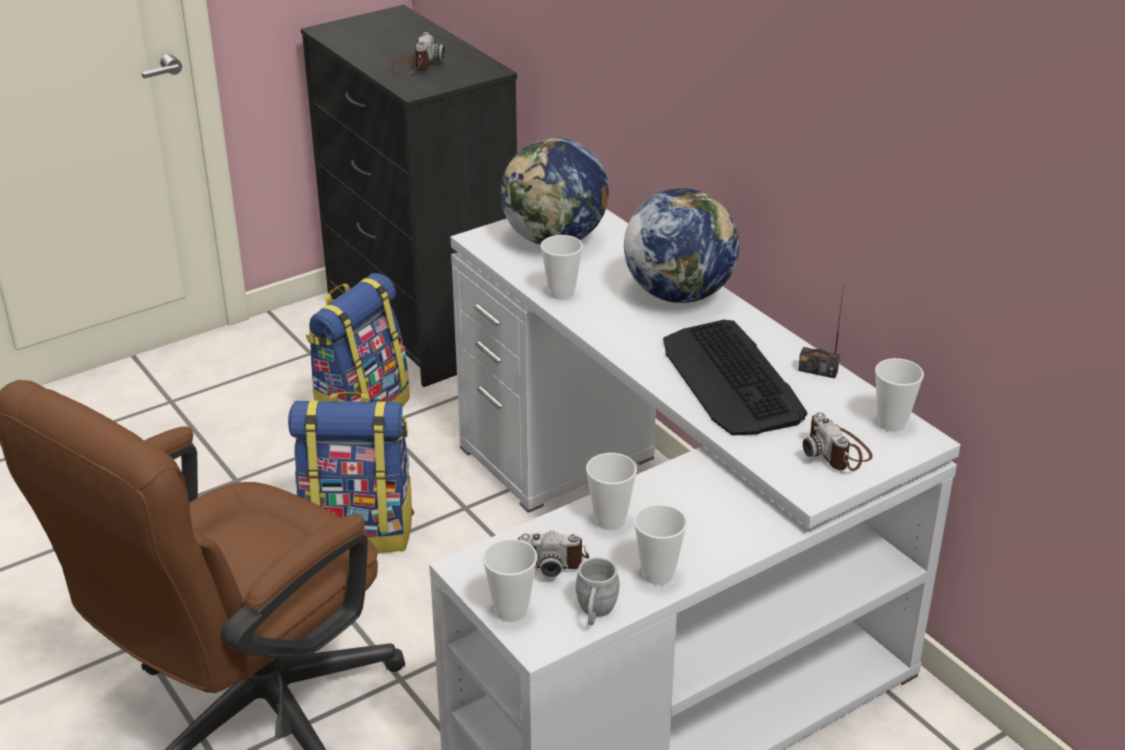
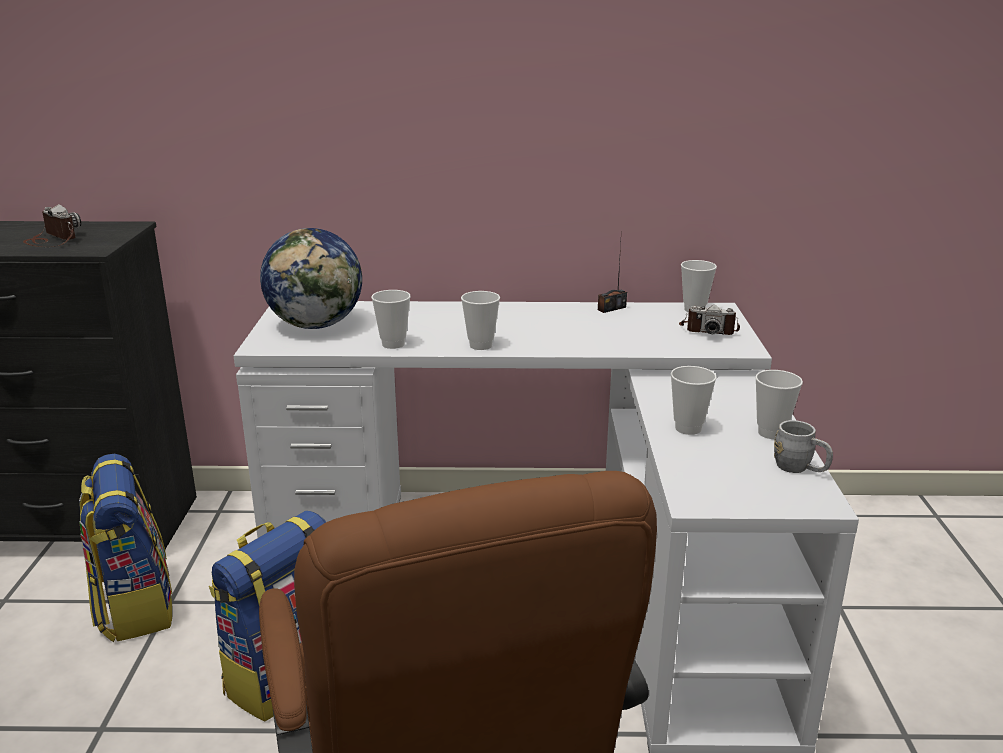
camera: 55 degrees left, 10 degrees down
(511, 611) = (771, 501): cup -> cup (481, 345)
(548, 557) = (711, 464): camera -> none
(679, 294) = (459, 314): globe -> none
(731, 380) = (588, 331): keyboard -> none

